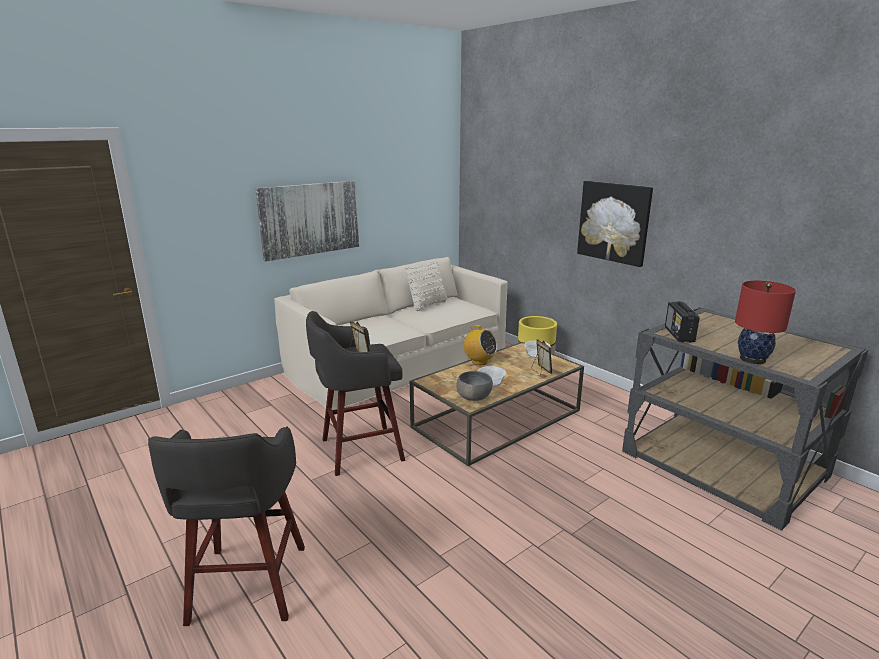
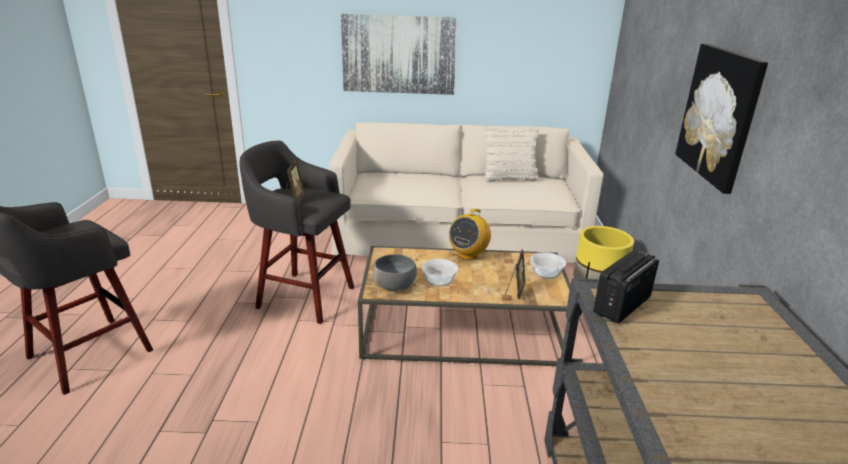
camera: 40 degrees right, 5 degrees up
(479, 361) = (468, 254): radio -> radio turned 45 degrees clockwise
(752, 359) = (653, 389): red table lamp -> none

